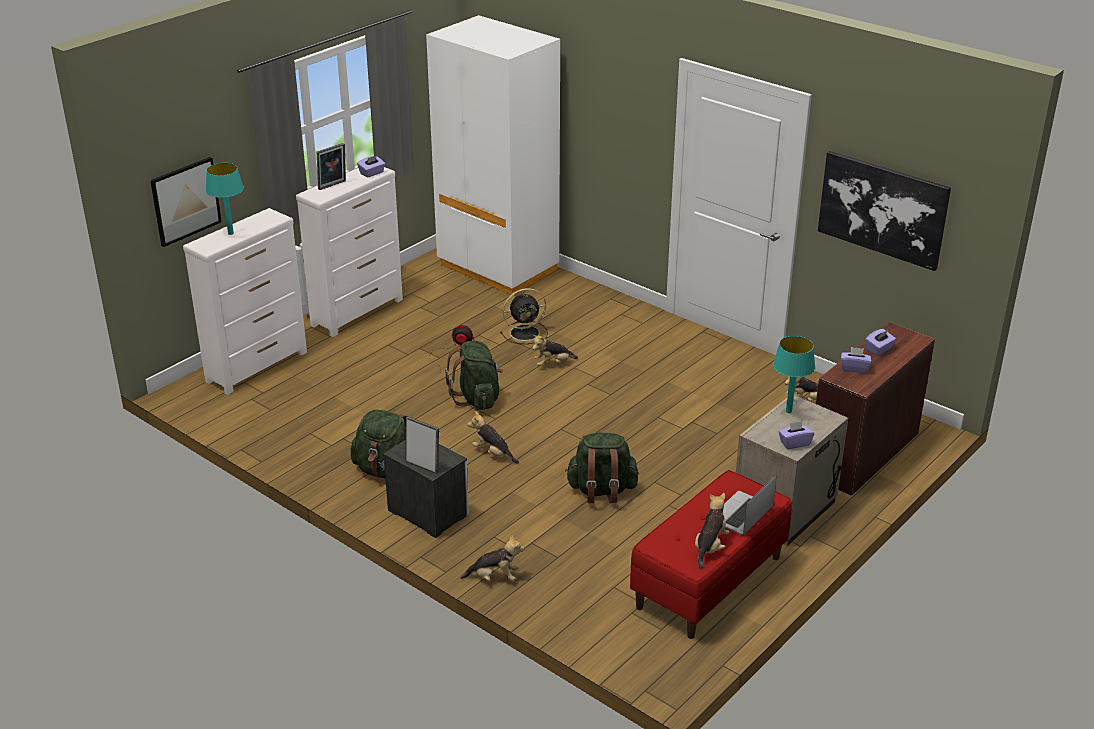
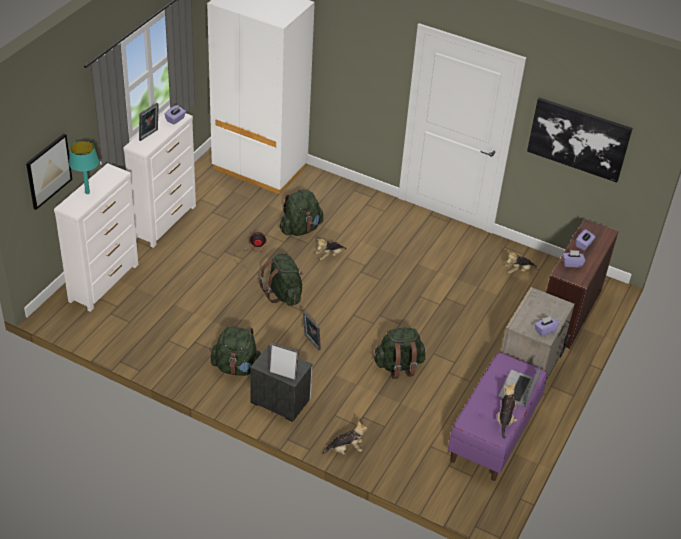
camera: 15 degrees left, 10 degrees up
(493, 454) = (311, 342): plush toy -> picture frame
(526, 333) = (300, 229): black fan -> green backpack
(709, 582) = (494, 433): red bench -> purple bench
(789, 411) = (533, 302): turquoise table lamp -> none

